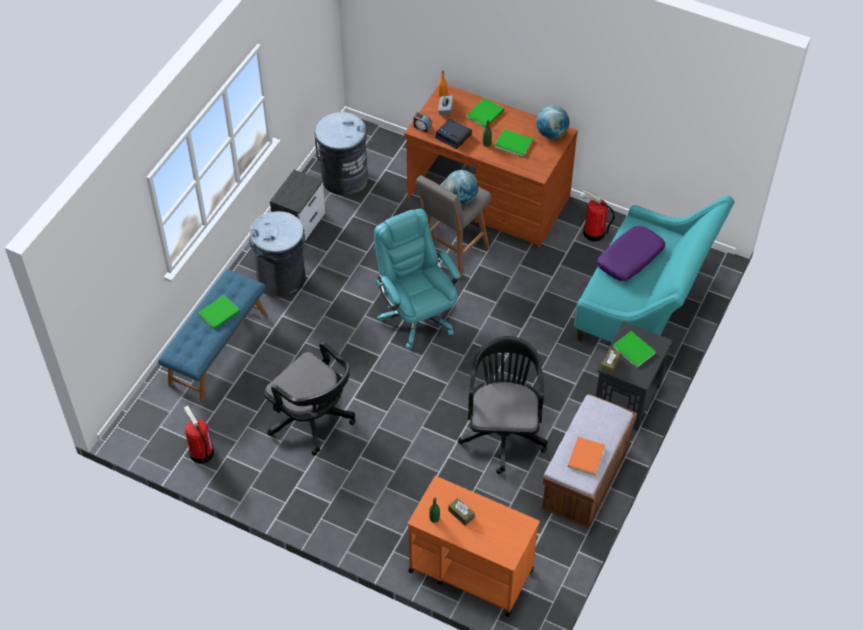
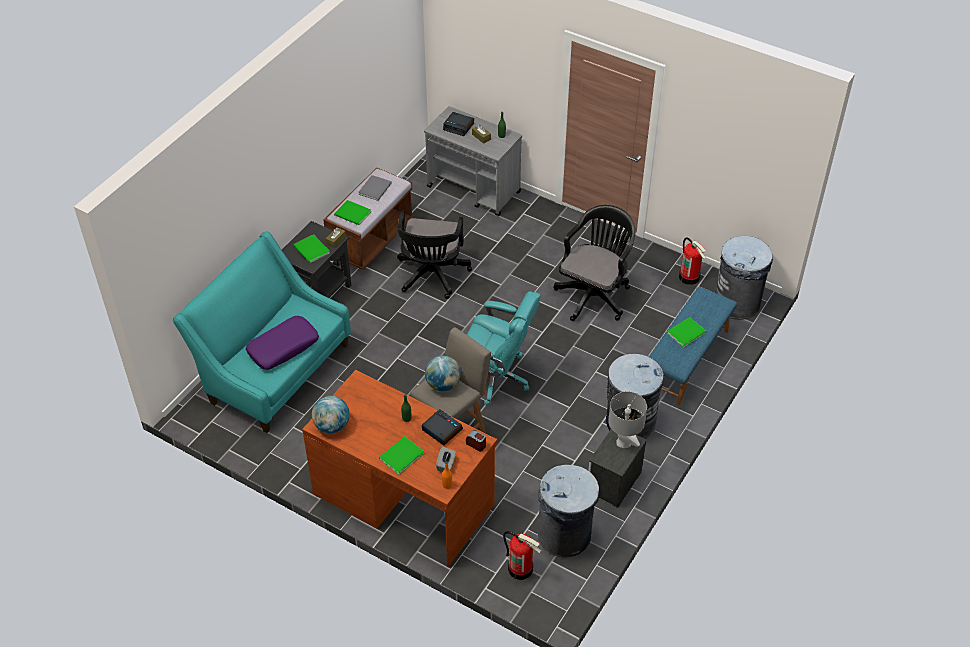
camera: 175 degrees left, 5 degrees down
(151, 421) = (737, 303): none -> grey trash can
(290, 196) = (623, 442): none -> grey table lamp
(313, 420) = (594, 294): black office chair -> black office chair turned 75 degrees clockwise
(417, 315) = (496, 377): turquoise office chair -> turquoise office chair turned 45 degrees counterclockwise
(470, 570) = (474, 190): orange cart -> grey cart
(493, 531) = (459, 126): none -> alarm clock
(513, 143) = (377, 417): green book -> green book (353, 214)
(584, 457) = (376, 188): orange book -> grey book
(593, 233) = (300, 448): fire extinguisher -> fire extinguisher (521, 568)

